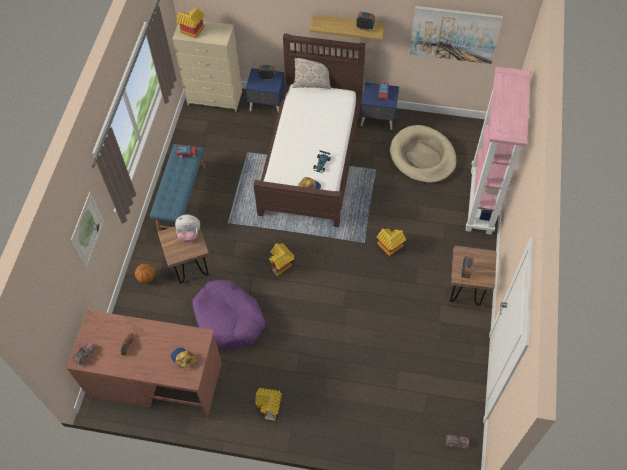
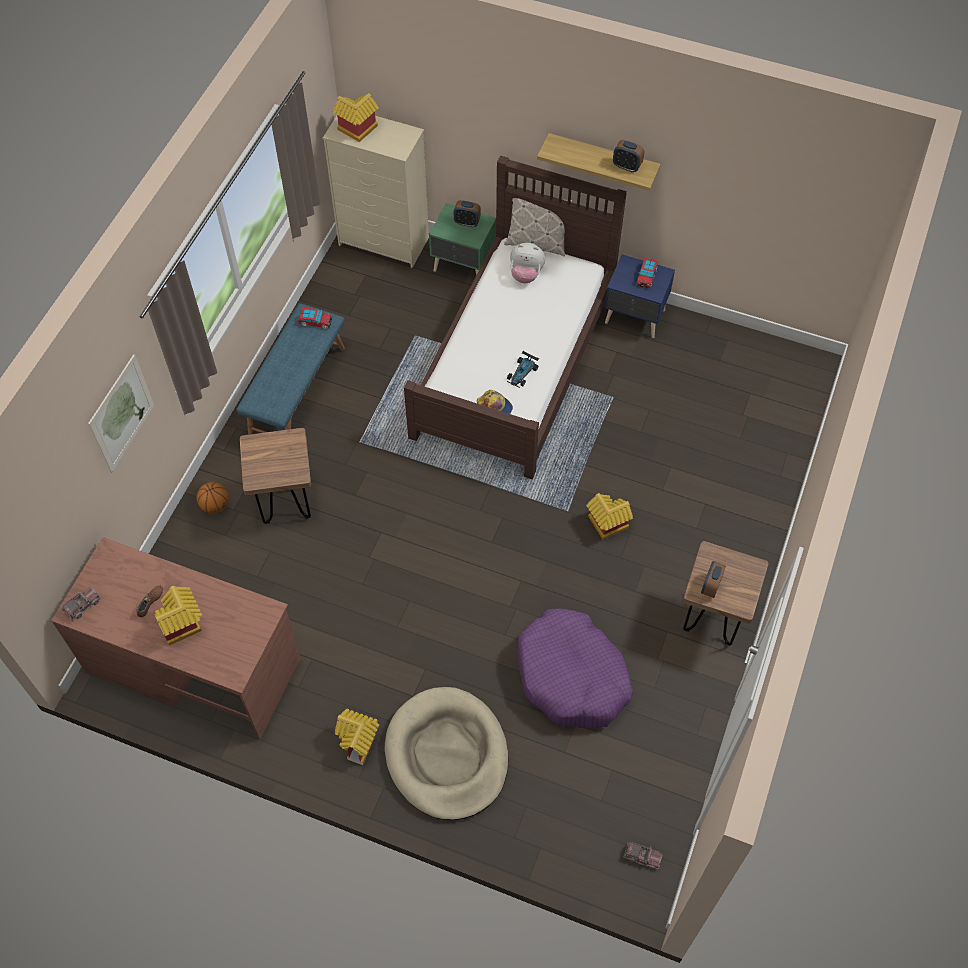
camera: 10 degrees right, 0 degrees up
(183, 358) = (230, 640): cap -> none
(189, 234) = (287, 449): plush toy -> plush toy (526, 274)
(229, 319) = (327, 593): purple dog bed -> purple dog bed (572, 676)
(267, 105) = (463, 266): blue nightstand -> green nightstand
(282, 265) = (428, 524): toy house -> toy house (184, 627)
(422, 157) = (693, 389): beige dog bed -> beige dog bed (447, 755)
(454, 34) = (770, 200): picture -> none
(481, 201) = (773, 478): pink bookcase -> none

